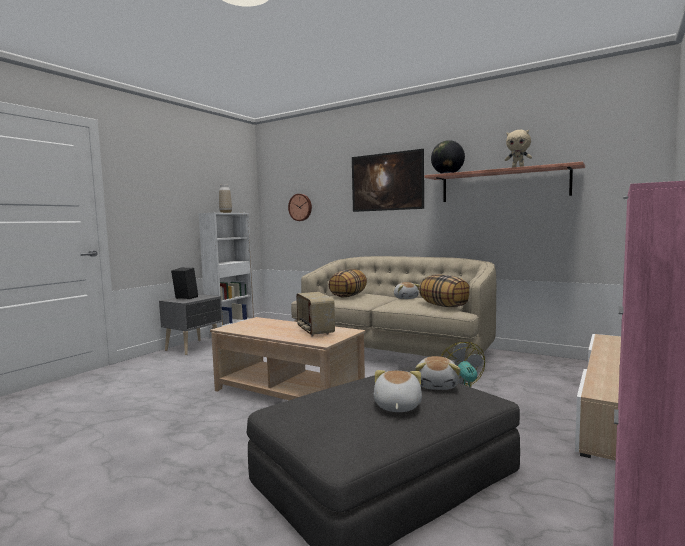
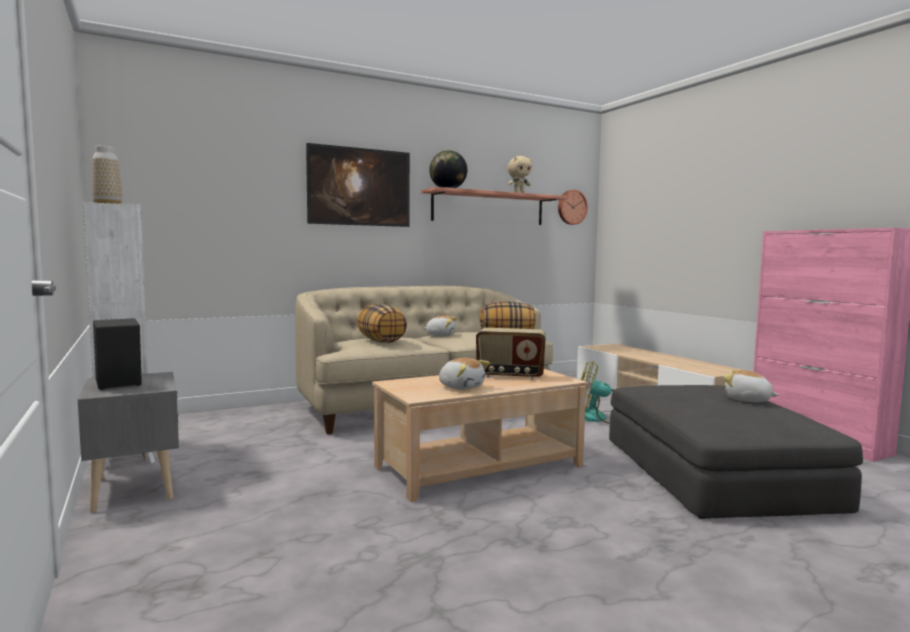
camera: 60 degrees left, 0 degrees up
(300, 207) = (200, 208): wall clock -> wall clock (571, 207)
(437, 385) = (701, 386): plush toy -> plush toy (461, 387)

